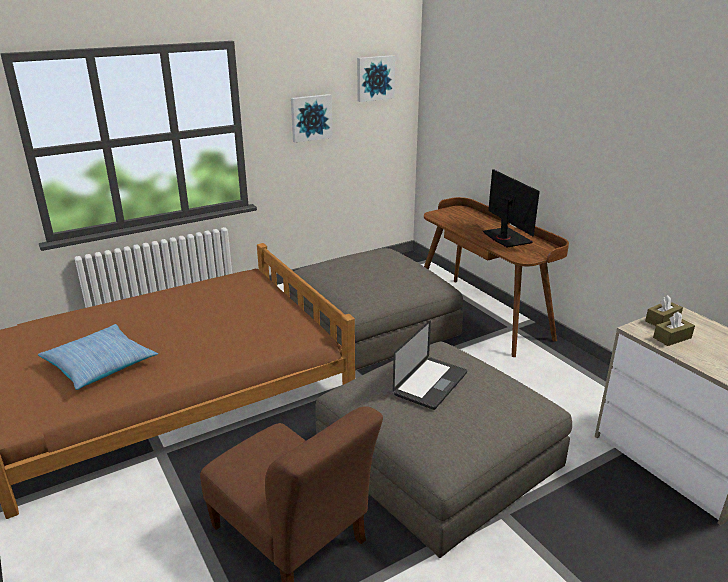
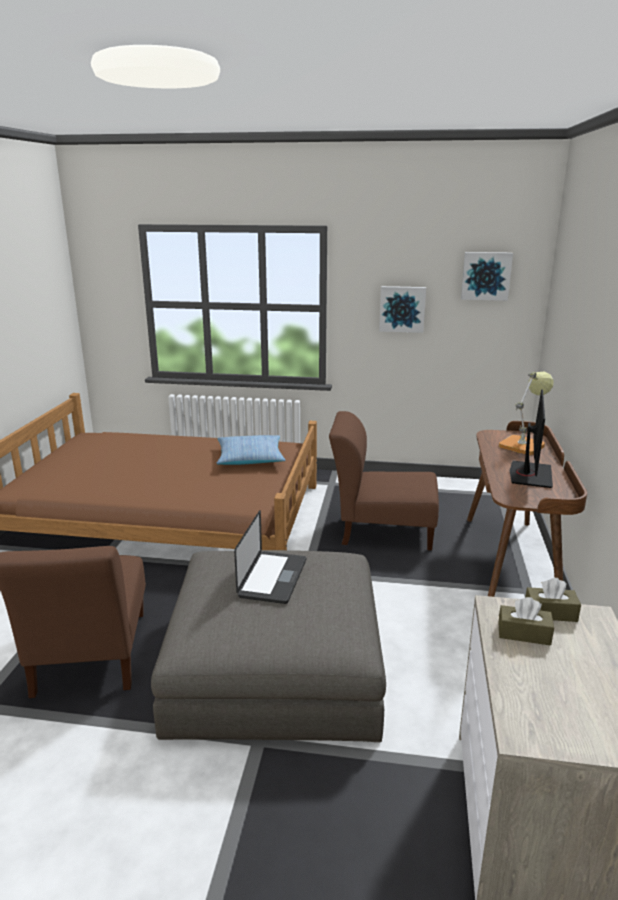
camera: 40 degrees right, 5 degrees down
(100, 365) = (101, 472): pillow -> pillow (250, 458)
(371, 324) = (382, 531): grey ottoman -> brown chair
(430, 384) = (273, 578): laptop -> laptop turned 60 degrees counterclockwise
(467, 217) = (524, 444): none -> table lamp

